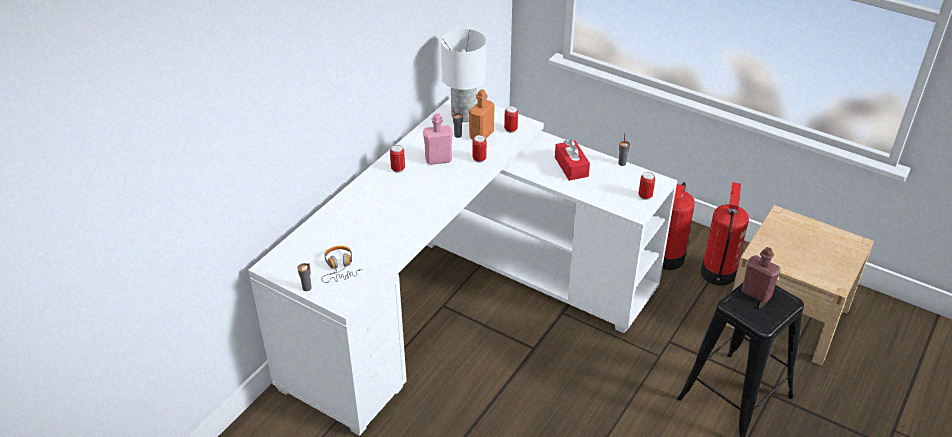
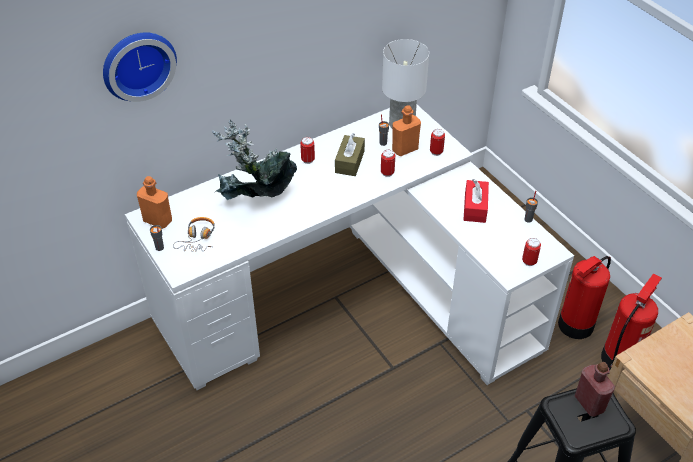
camera: 25 degrees right, 5 degrees up
(250, 100) = (137, 64): none -> wall clock
(287, 265) = (158, 221): none -> orange bottle
(374, 219) = (256, 202): none -> potted plant
(438, 159) = (349, 162): pink bottle -> brown tissue box

